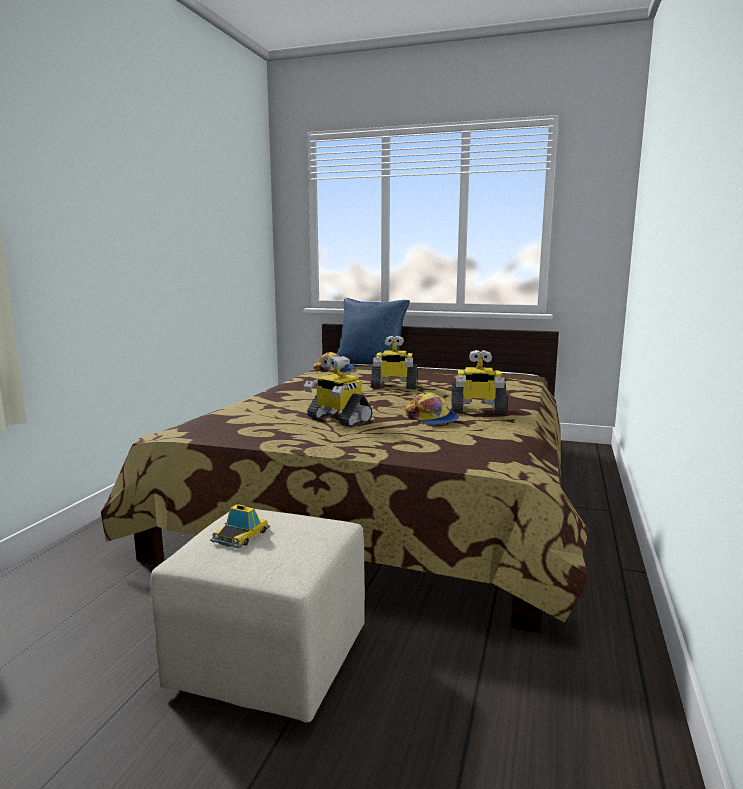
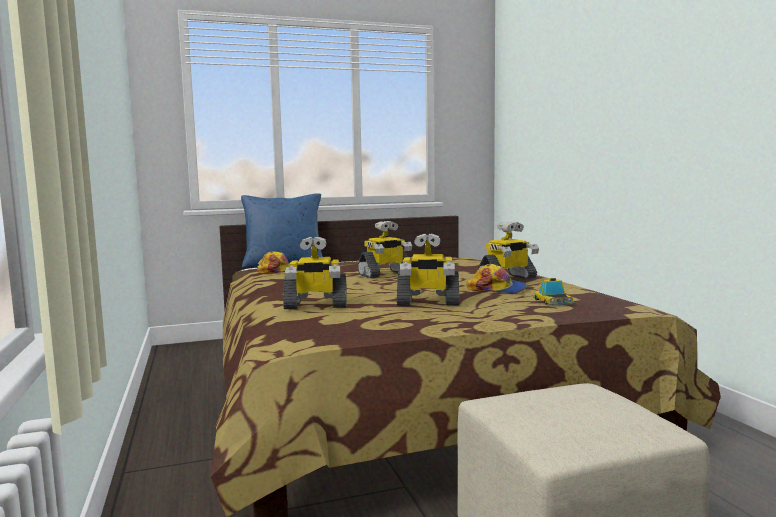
camera: 35 degrees left, 5 degrees down
(241, 535) = (552, 416): toy car -> toy car (553, 301)
(263, 406) = (315, 305): none -> toy robot

